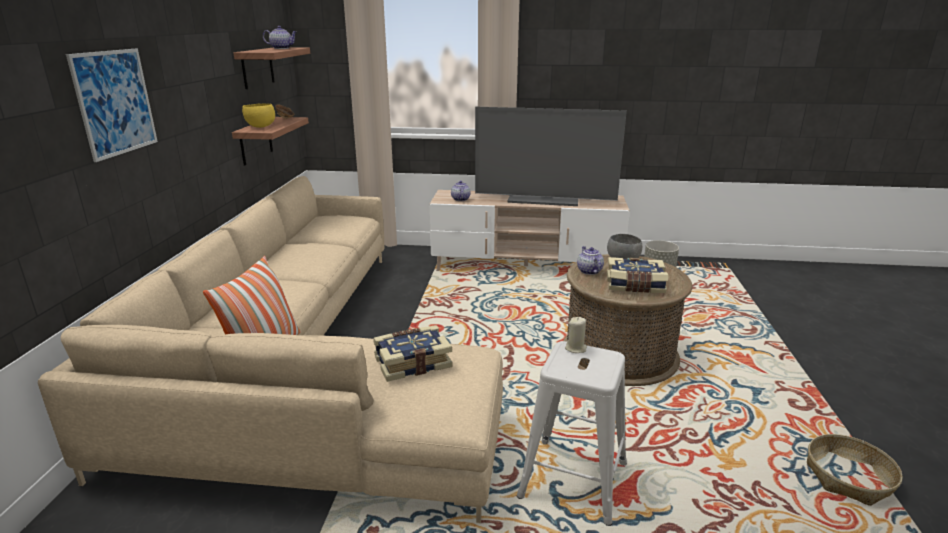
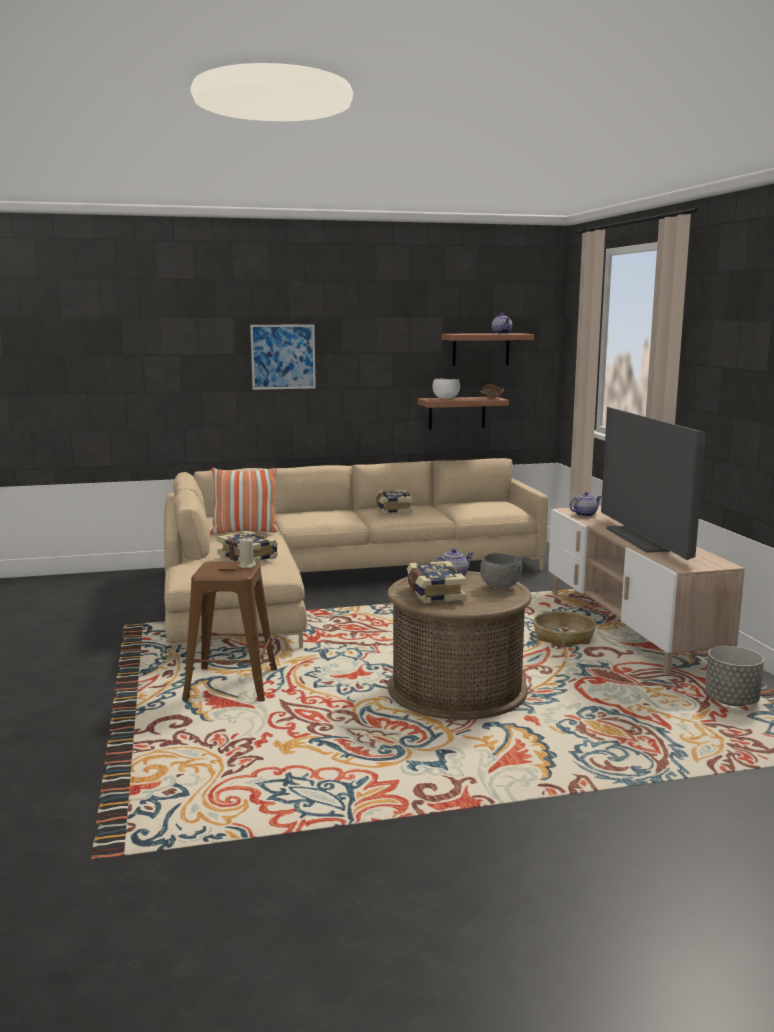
camera: 70 degrees right, 10 degrees down
(260, 127) = (445, 398): yellow bowl -> white bowl
(299, 259) = (393, 510): none -> book
(573, 479) = (231, 684): white stool -> brown stool
(848, 477) = (293, 810): basket -> basket (564, 637)

